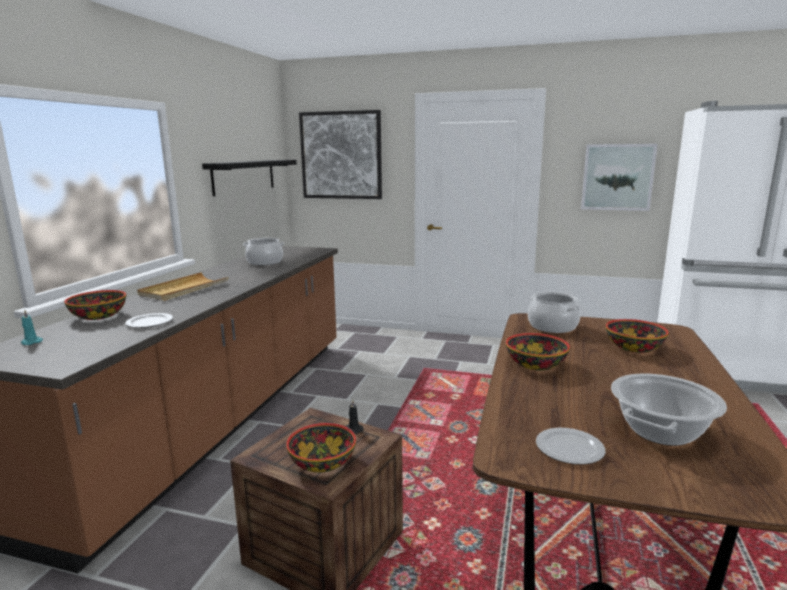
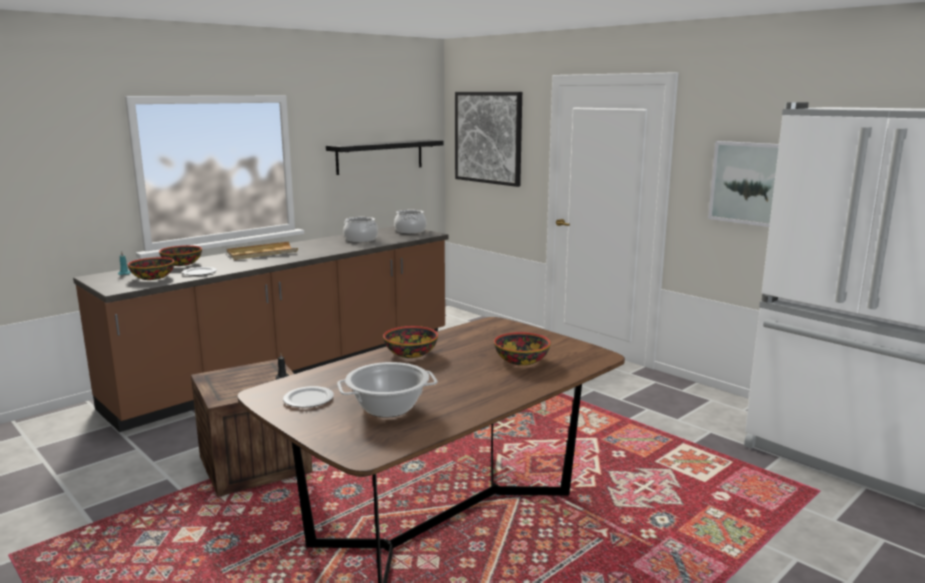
camera: 30 degrees right, 0 degrees up
(321, 463) = (234, 389): bowl -> bowl (152, 277)
(552, 326) = (497, 332): cooking pot -> cooking pot (410, 231)

